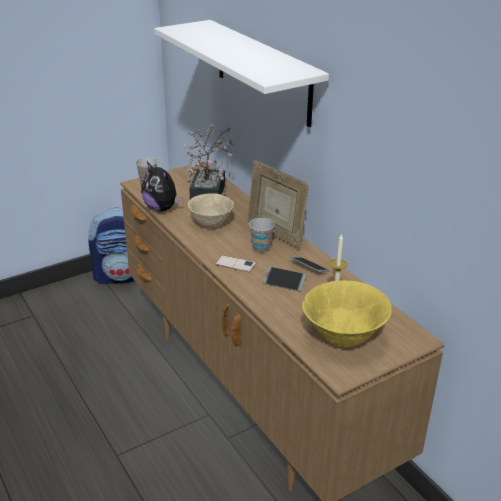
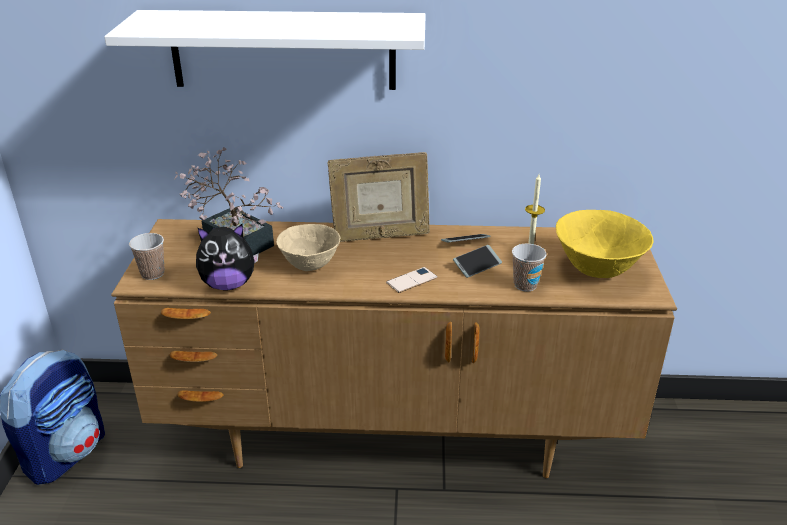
camera: 55 degrees left, 0 degrees up
(261, 249) = (399, 254): cup -> cup (525, 285)

